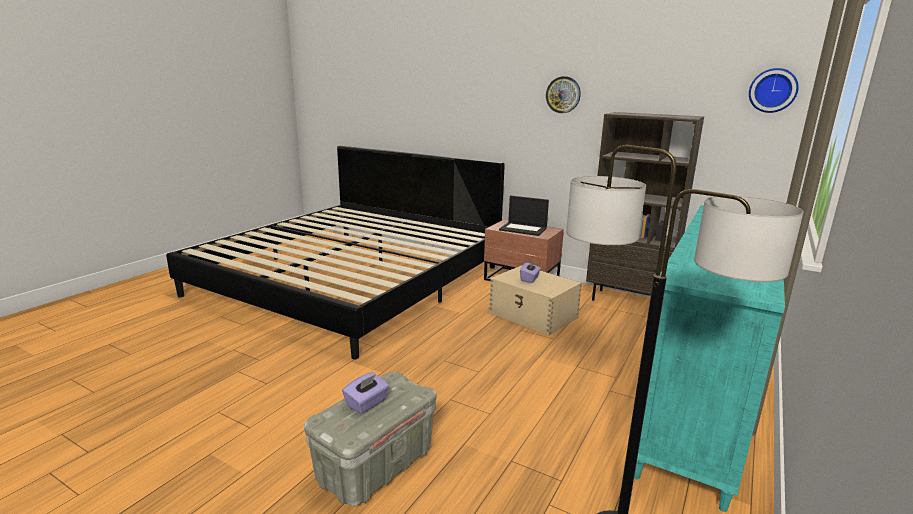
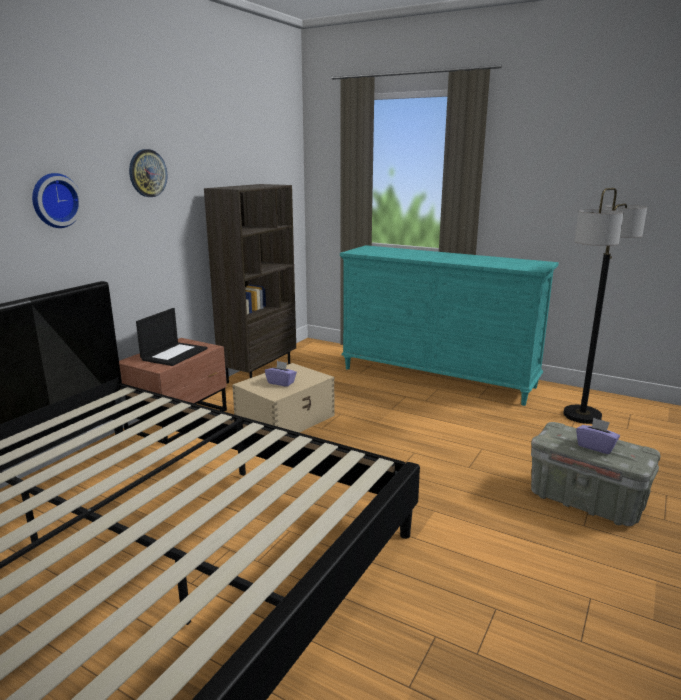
camera: 90 degrees left, 0 degrees up
(773, 90) = (283, 158): wall clock -> wall clock (54, 200)

